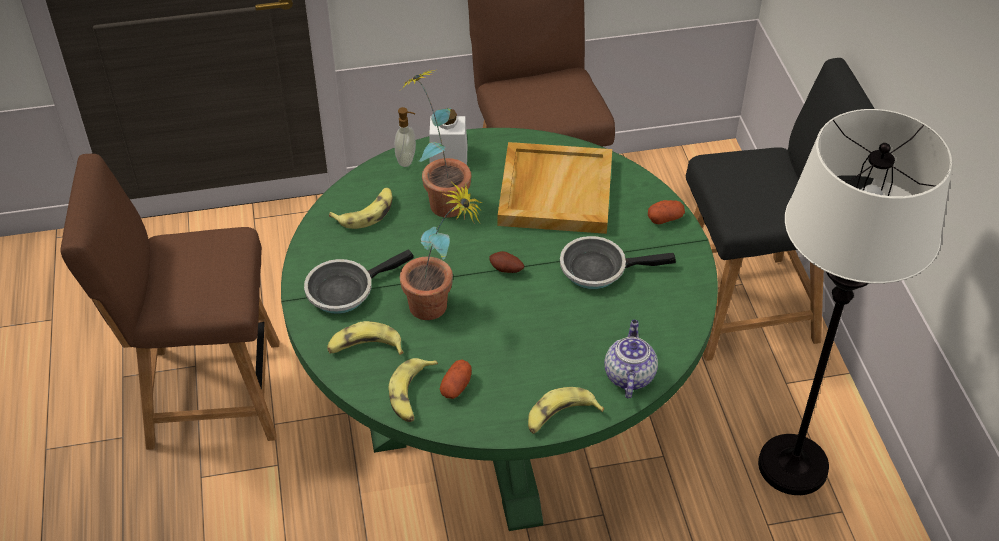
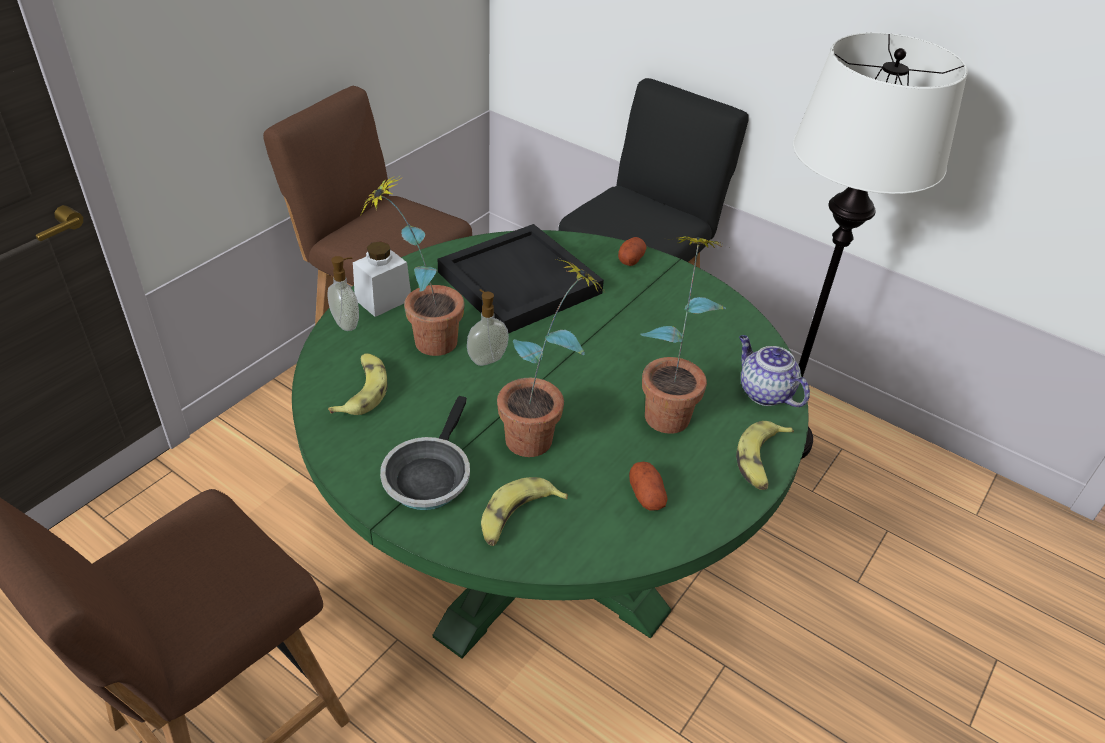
camera: 45 degrees left, 5 degrees down
(412, 394) = (617, 531): banana -> none
(466, 236) = (487, 358): none -> soap dispenser
(506, 270) = (559, 367): potato -> none
(546, 342) = (669, 407): none -> potted plant
(554, 191) = (517, 282): beige tray -> black tray
(598, 269) = (632, 323): frying pan -> none

